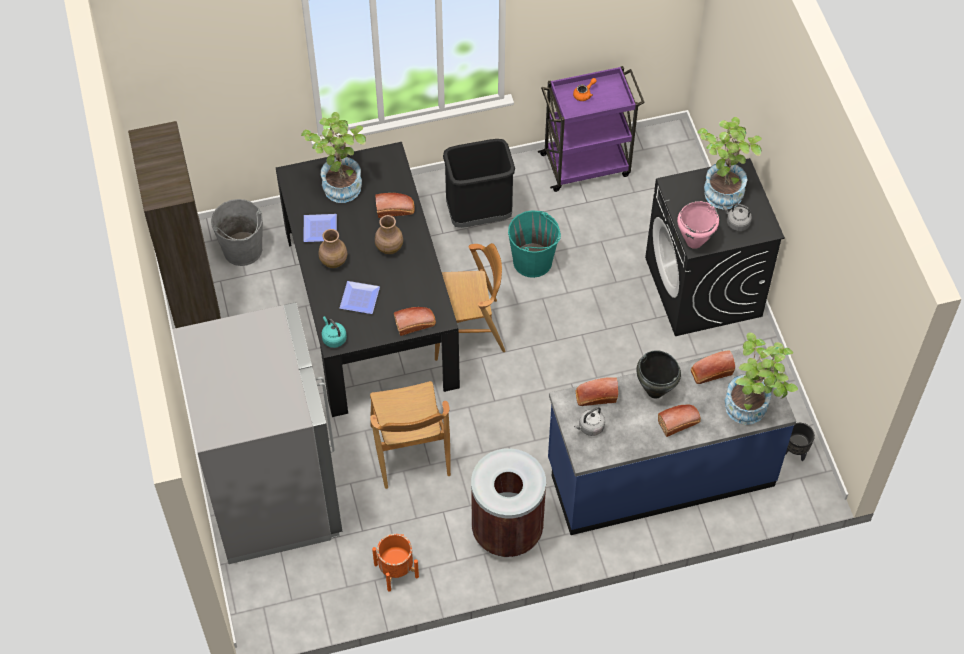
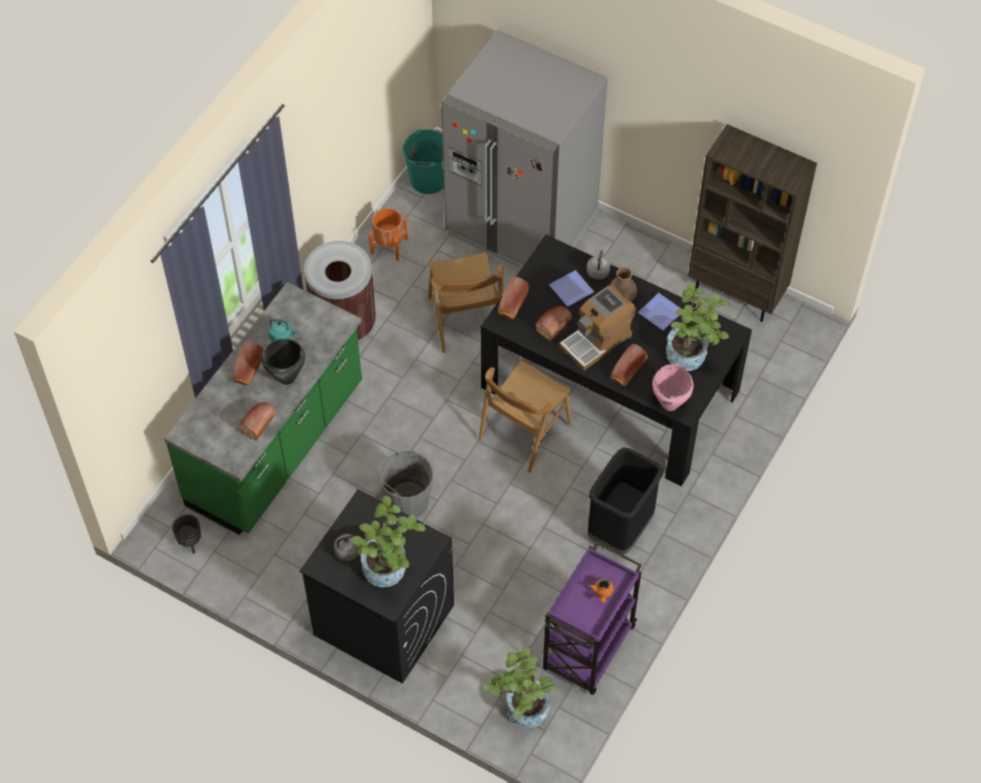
camera: 135 degrees right, 0 degrees up
(242, 250) = (750, 353): grey bucket -> grey bucket (407, 501)
(333, 338) = (555, 250): turquoise kettle -> turquoise kettle (282, 336)
(389, 247) = (597, 340): brown vase -> coffee machine
(410, 451) = (465, 320): brown chair -> brown chair turned 135 degrees counterclockwise
(533, 261) = (536, 526): turquoise bucket -> turquoise bucket (428, 179)
(590, 427) = (307, 317): grey kettle -> grey kettle (598, 271)
(595, 397) = (325, 340): bread -> bread (554, 325)
(660, 473) = (277, 446): blue counter -> green counter
(694, 242) = (367, 506): pink cooking pot -> pink cooking pot (670, 404)
(752, 408) = (204, 421): potted plant -> potted plant (521, 712)

